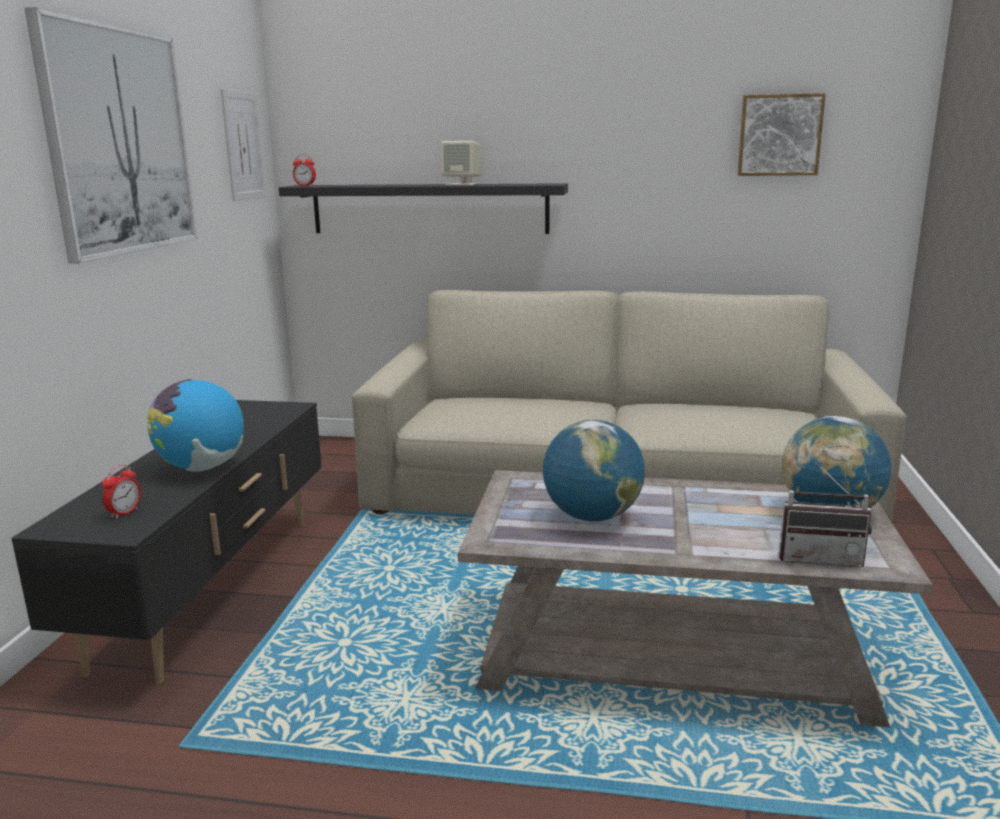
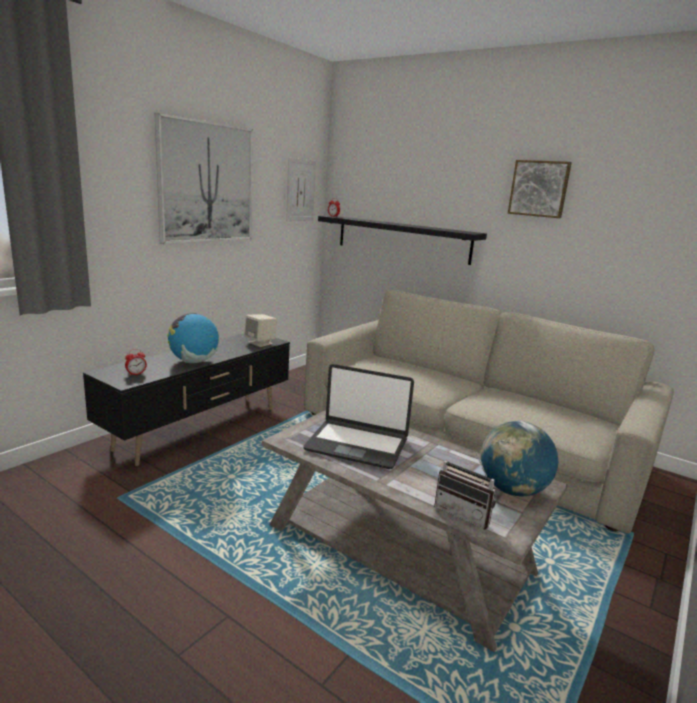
camera: 25 degrees right, 0 degrees up
(462, 184) = (418, 226): beige speaker -> beige speaker (260, 343)
(592, 517) = (357, 444): globe -> laptop
(779, 135) = (643, 216): picture -> picture (539, 189)

